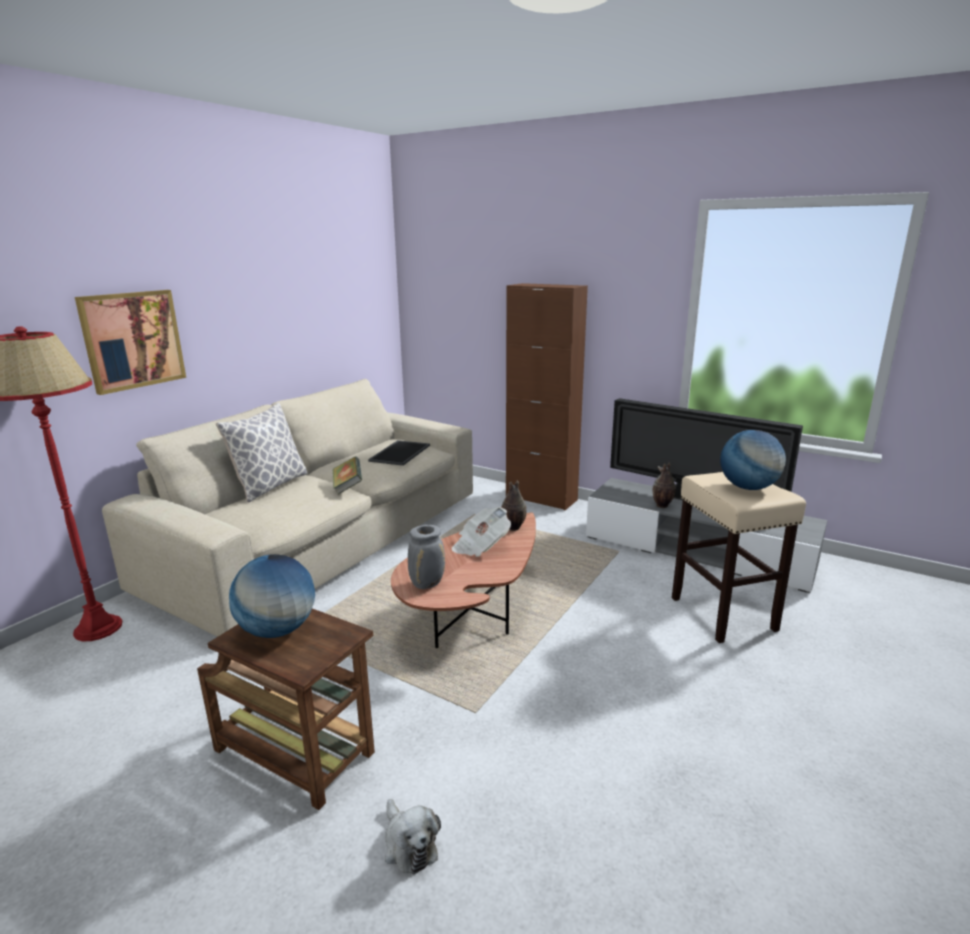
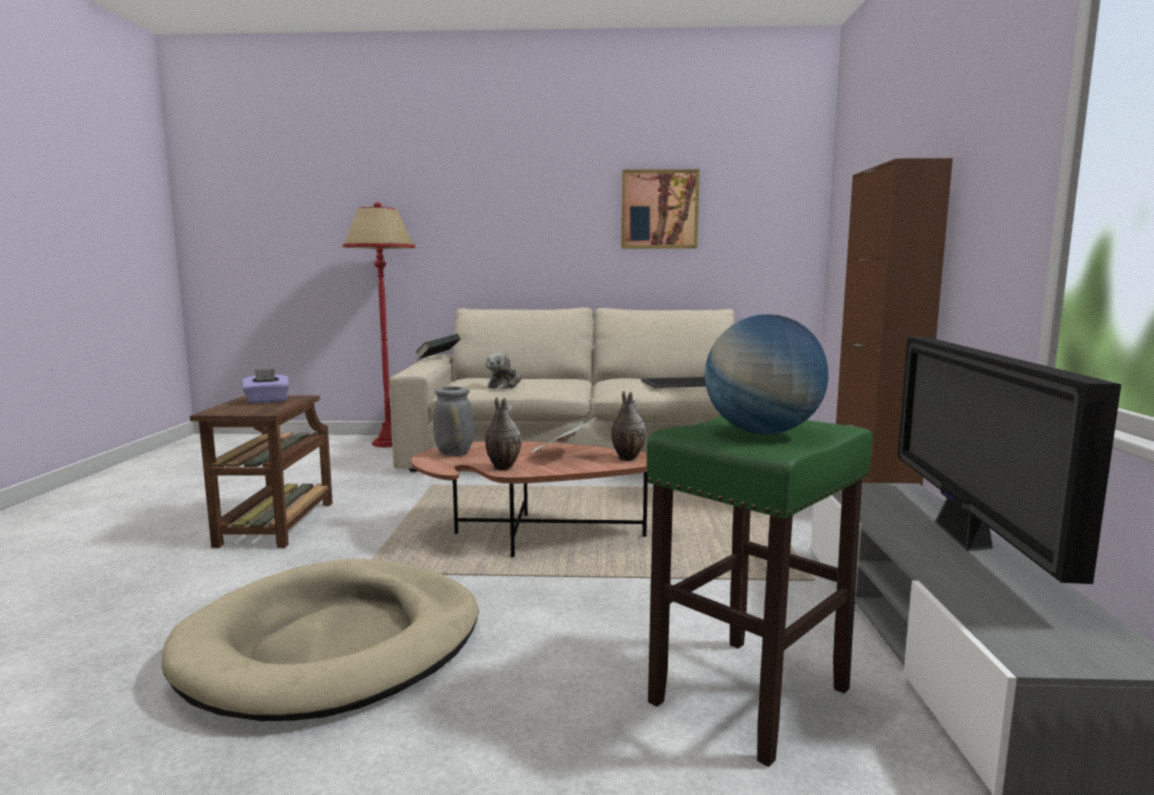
camera: 60 degrees right, 10 degrees down
(133, 340) = (481, 230): picture -> picture (659, 209)
(270, 486) = (540, 377): pillow -> none
(277, 630) = (267, 401): globe -> purple tissue box
(348, 487) = (573, 387): book -> book (438, 359)
(409, 844) = (175, 587): plush toy -> plush toy (504, 386)
(596, 747) = (334, 645): none -> beige dog bed
(662, 506) = (886, 522): vase -> vase (502, 468)
(724, 614) = (749, 697): beige stool -> green stool

